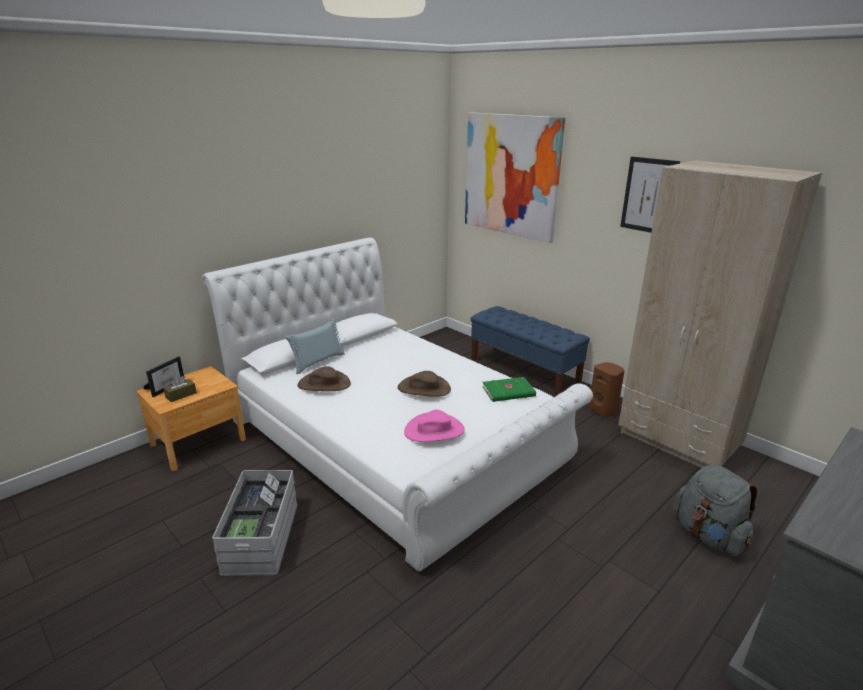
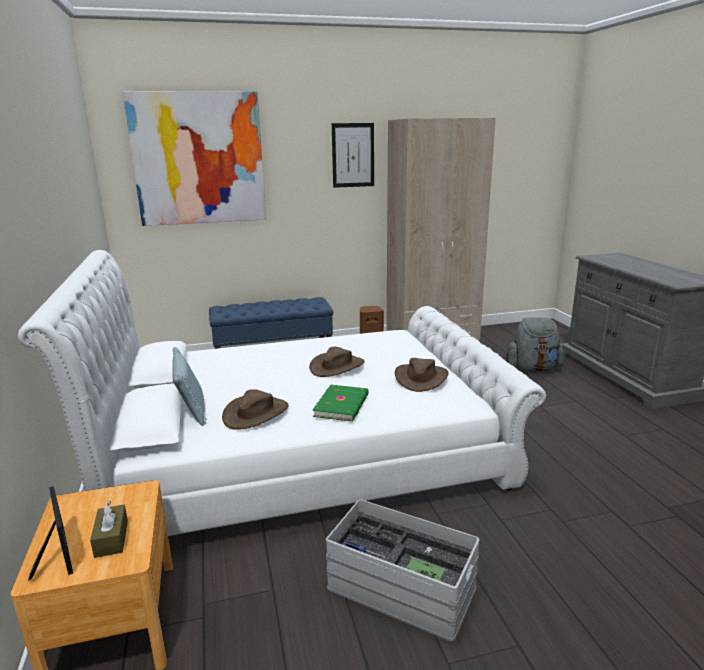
camera: 60 degrees left, 5 degrees down
(434, 431) = (420, 378): pink hat -> brown hat
(509, 392) = (383, 339): green book -> green book (342, 405)

